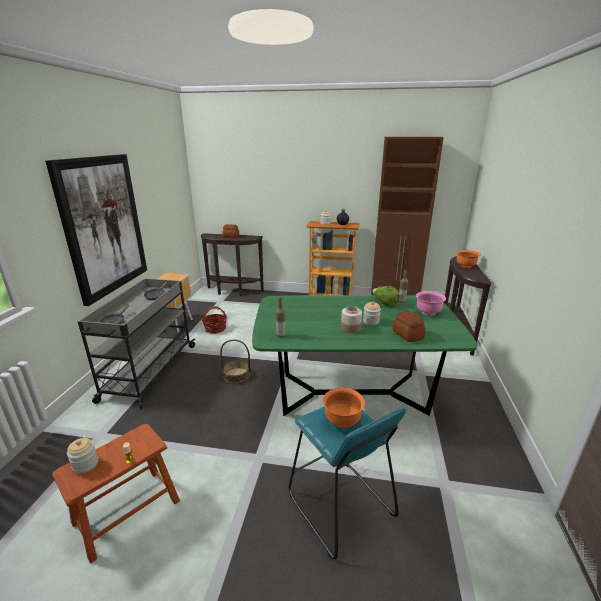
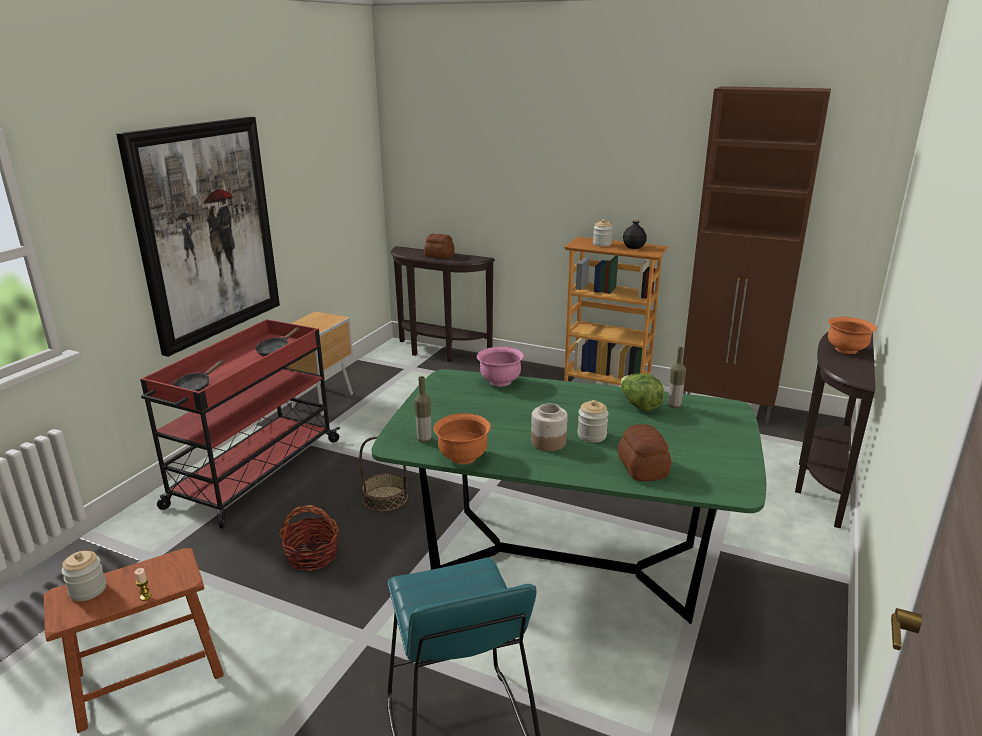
camera: 15 degrees right, 0 degrees up
(149, 372) = (254, 473): grey cart -> red cart
(215, 329) = (383, 415): basket -> basket (312, 555)
(342, 421) = (457, 594): orange bowl -> orange bowl (462, 457)
(428, 312) = (710, 432): pink bowl -> pink bowl (500, 381)

